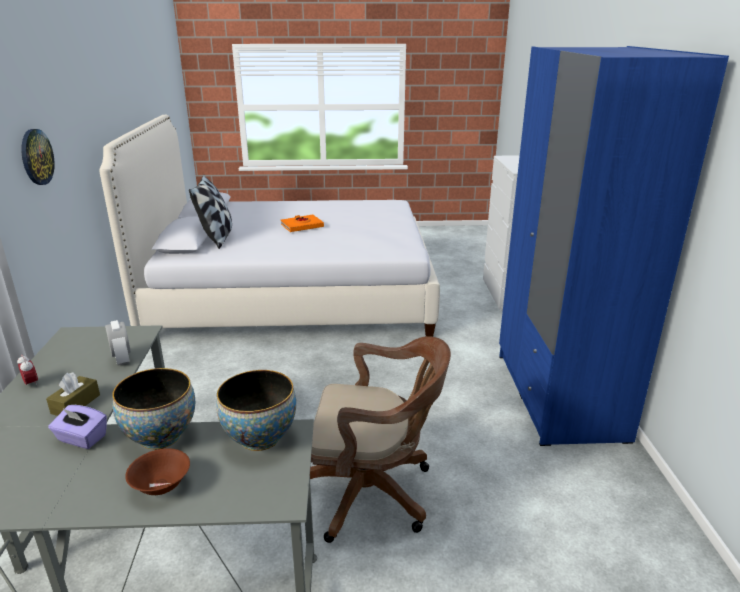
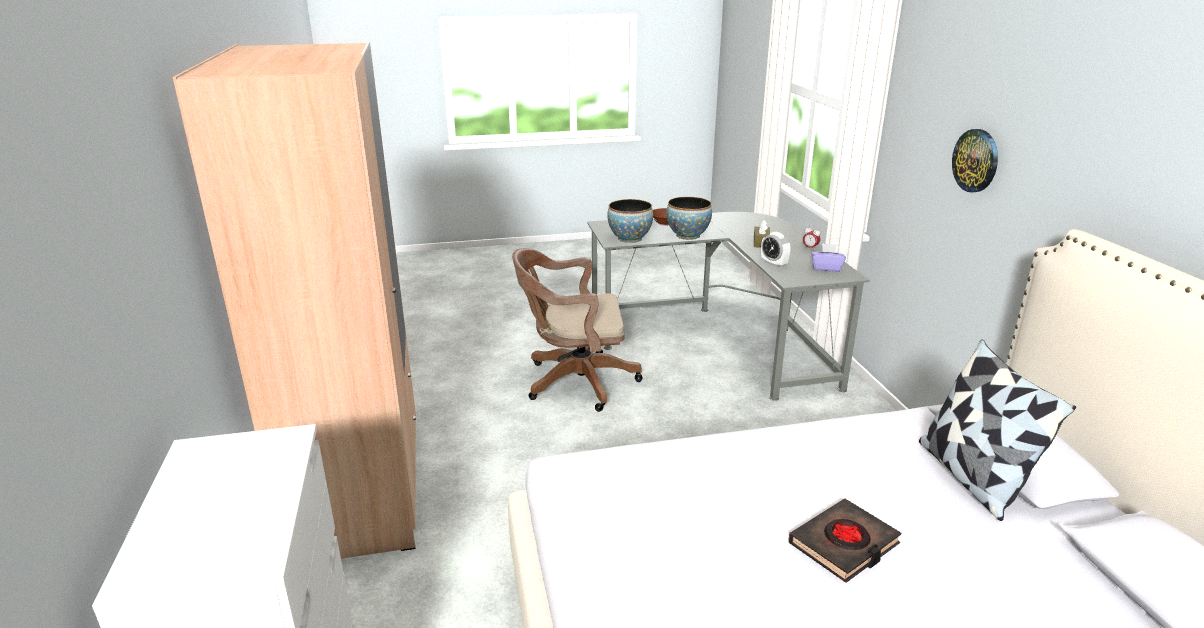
camera: 170 degrees right, 0 degrees up
(81, 438) = (731, 232): purple tissue box -> purple tissue box (826, 268)
(302, 226) = (844, 545): orange book -> black book
(558, 395) = (360, 489): blue wardrobe -> beige wardrobe

